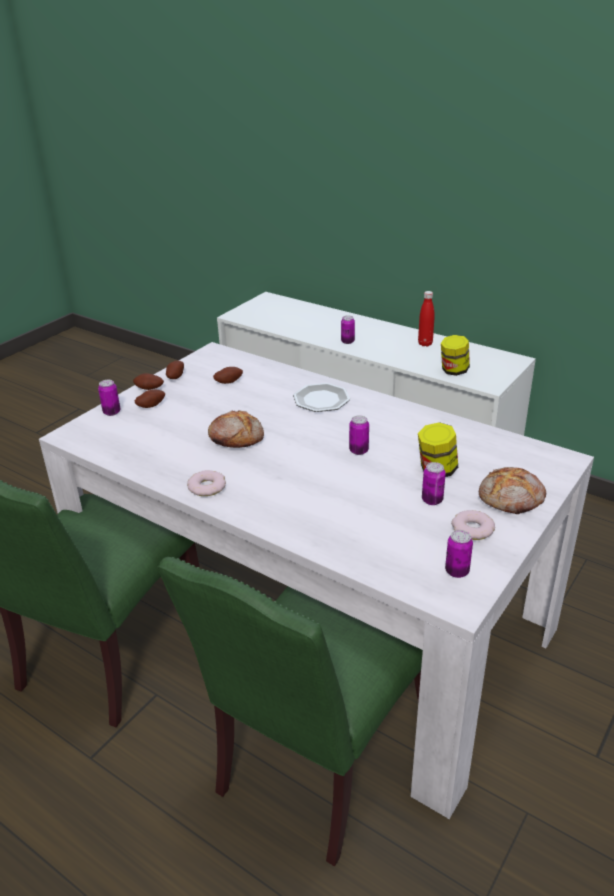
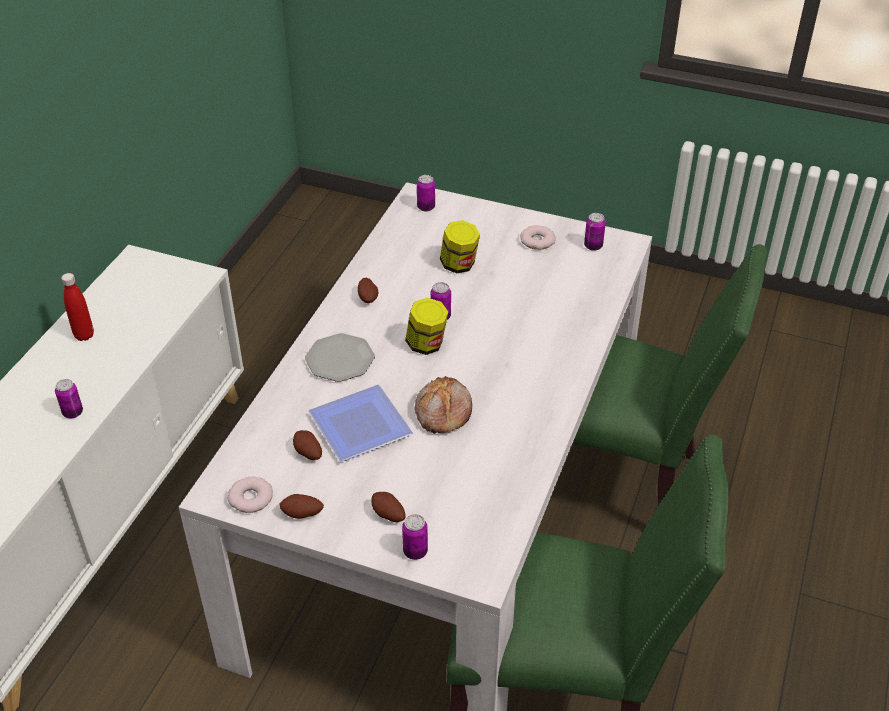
camera: 105 degrees left, 10 degrees up
(149, 389) = (344, 532): potato -> potato (368, 298)
(207, 487) = (543, 412): donut -> donut (250, 498)
(245, 403) = (361, 423): none -> plate
(432, 500) = (506, 264): can -> can (426, 207)
(453, 371) = (166, 305): jar -> jar (426, 345)
(511, 499) = (487, 223): bread -> none

